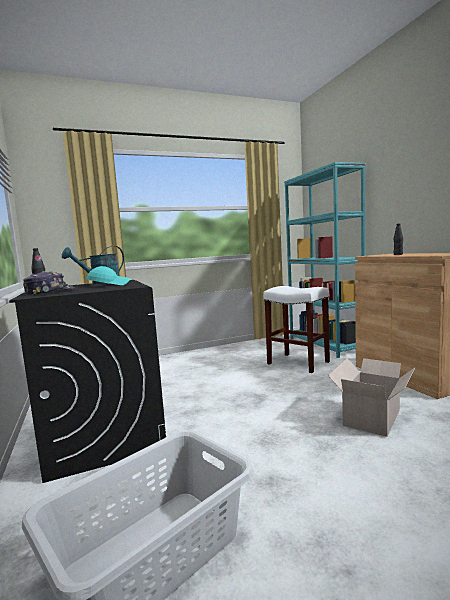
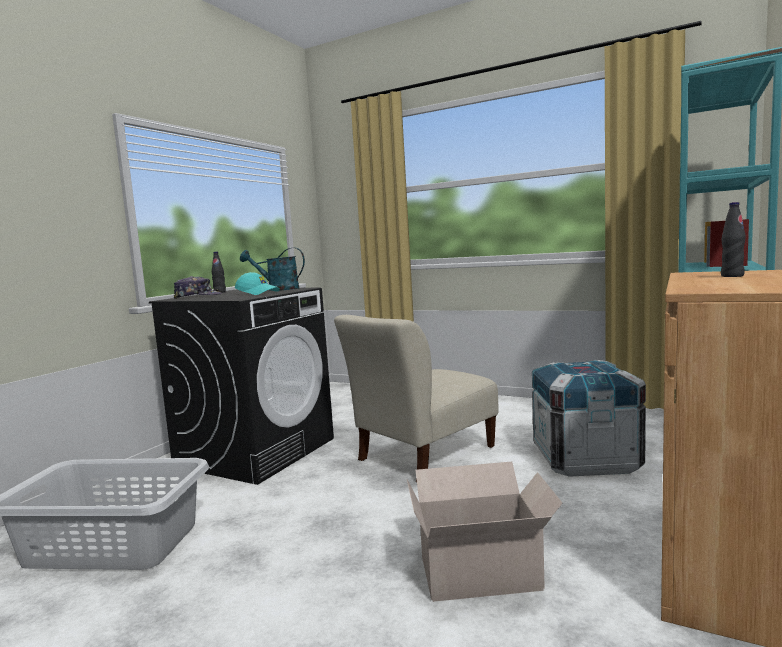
camera: 50 degrees right, 0 degrees up
(227, 389) = (423, 455): none -> beige chair
(297, 363) = (585, 459): white stool -> crate

